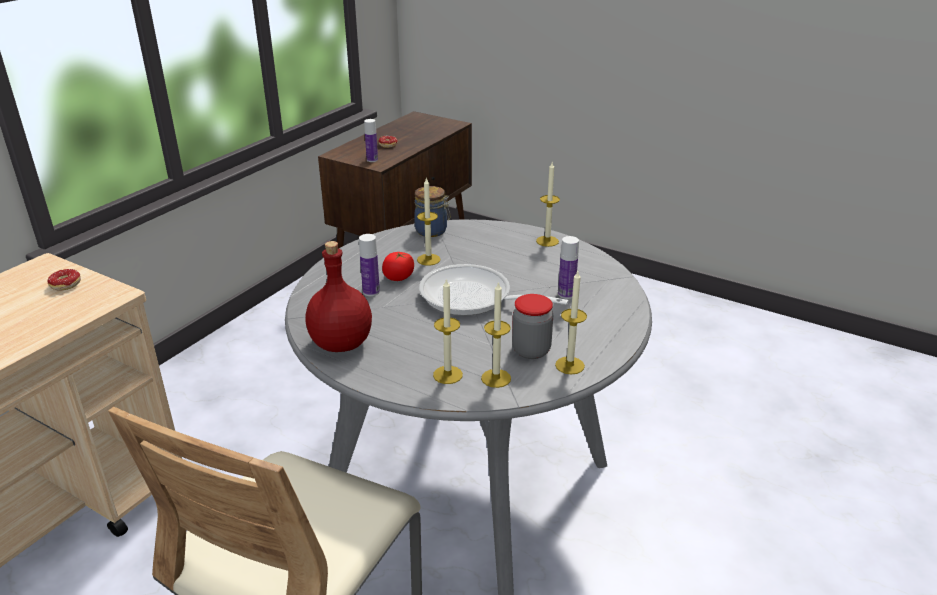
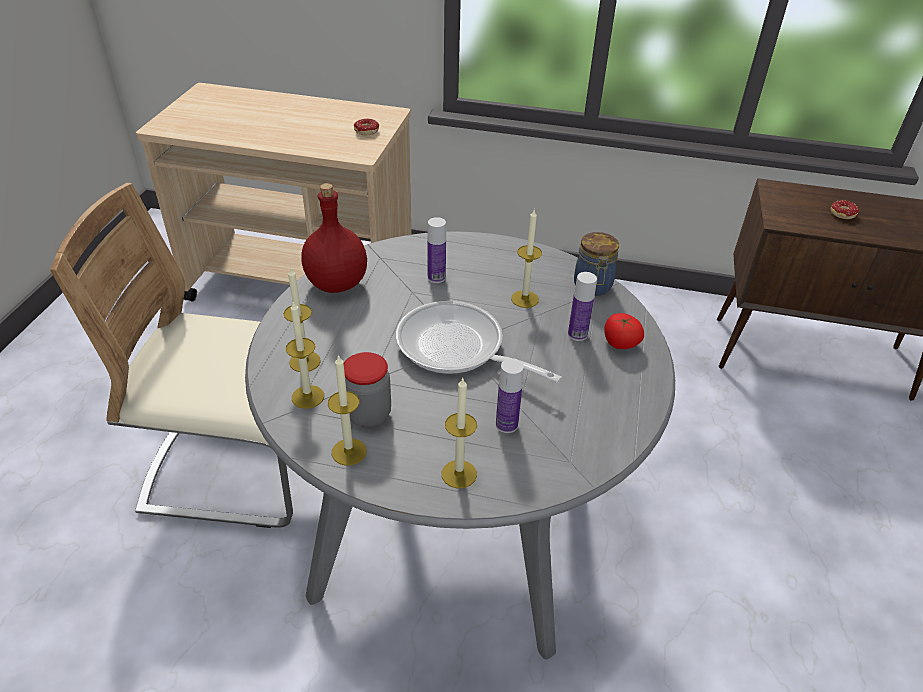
camera: 70 degrees right, 10 degrees up
(372, 160) = (788, 214): bottle -> bottle (577, 334)
(399, 277) = (474, 288): tomato -> tomato (620, 343)
(473, 298) = (458, 349): frying pan -> frying pan turned 60 degrees counterclockwise
(547, 241) = (636, 385): candle -> candle (459, 474)

